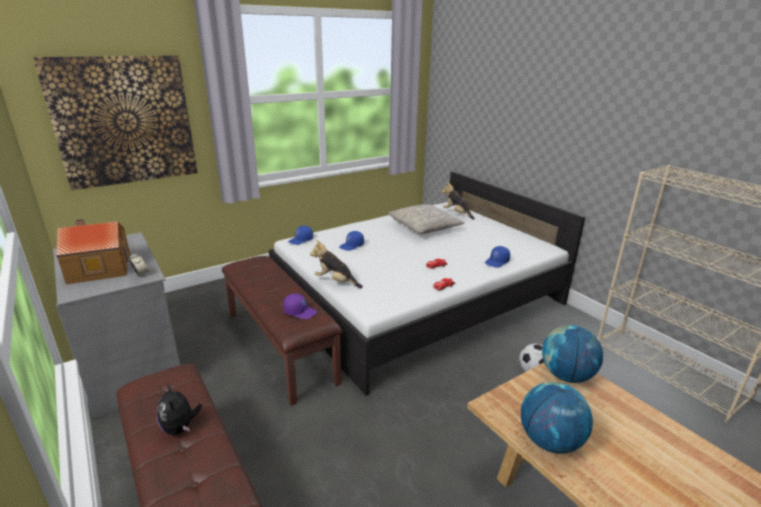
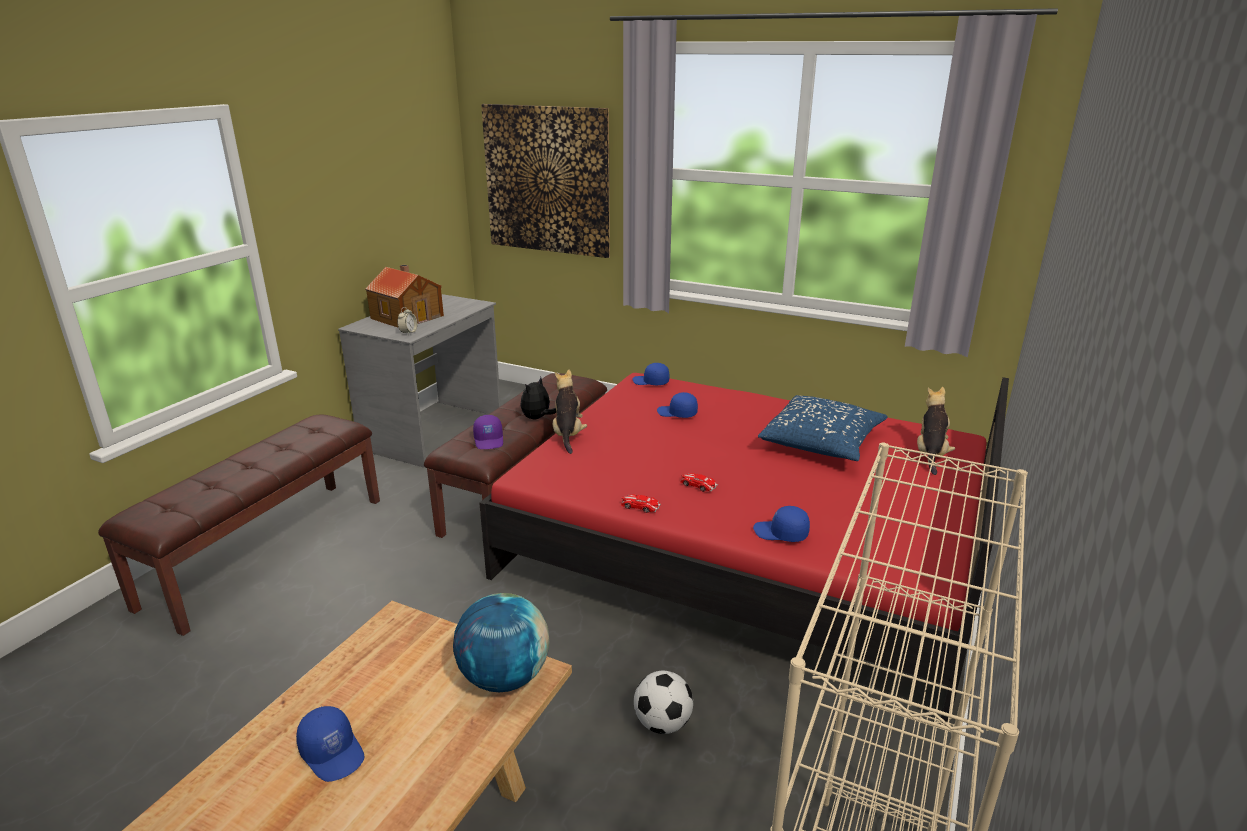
camera: 60 degrees right, 0 degrees up
(180, 428) = (271, 455): plush toy -> plush toy (537, 418)
(417, 298) = (746, 547): white bed -> red bed
(425, 227) = (821, 442): grey pillow -> blue pillow
(550, 441) = (344, 682): globe -> none
(617, 458) = (333, 752): none -> blue cap

